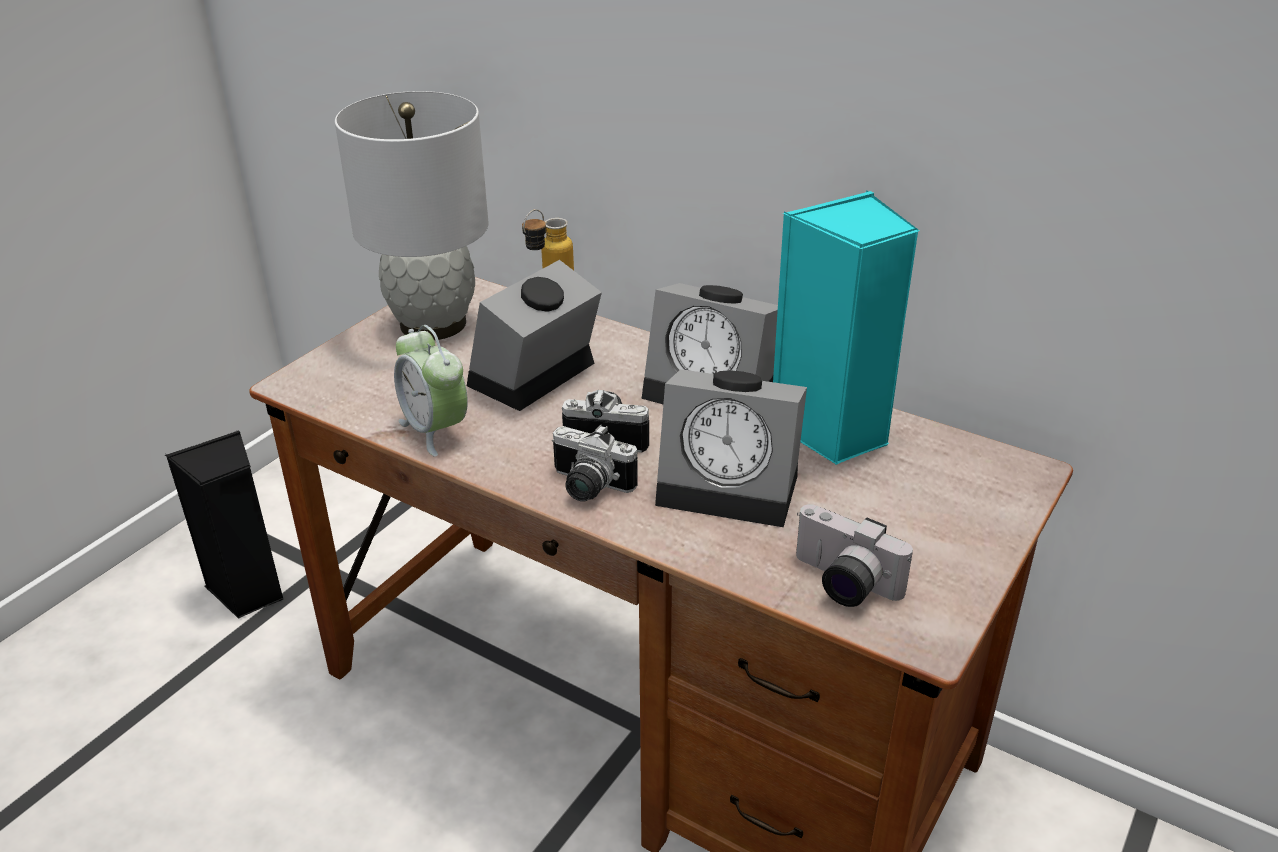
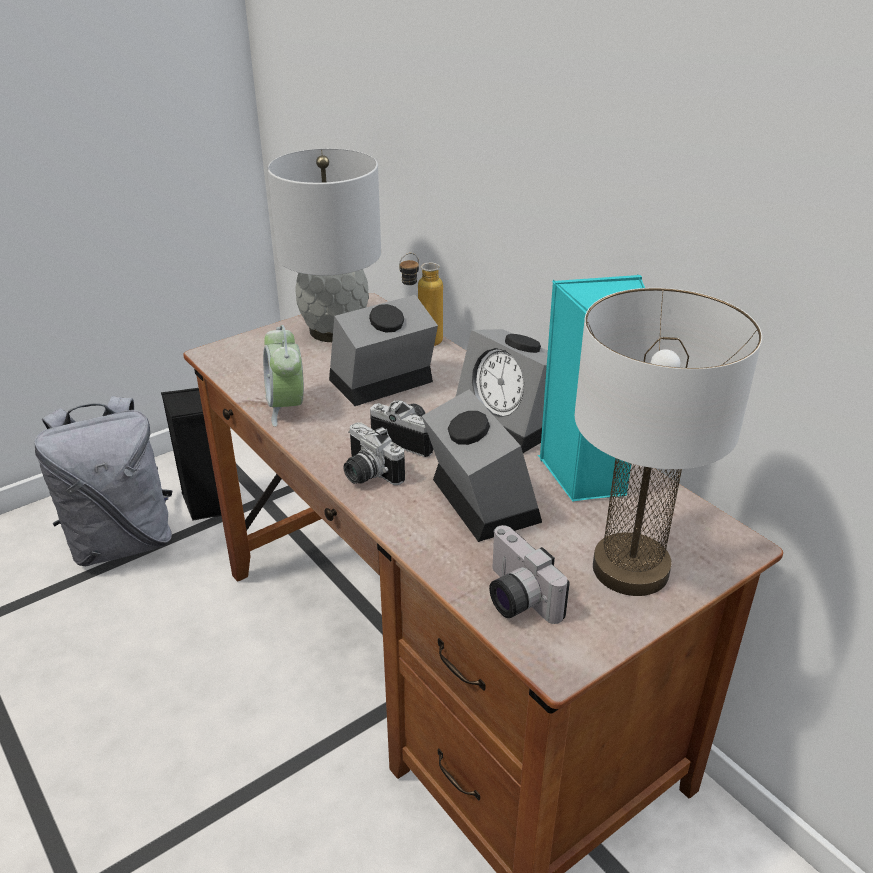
camera: 20 degrees right, 0 degrees up
(151, 670) = (123, 541): none -> grey backpack
(733, 486) = (478, 499): alarm clock -> alarm clock turned 150 degrees counterclockwise
(939, 523) = (629, 569): none -> table lamp

